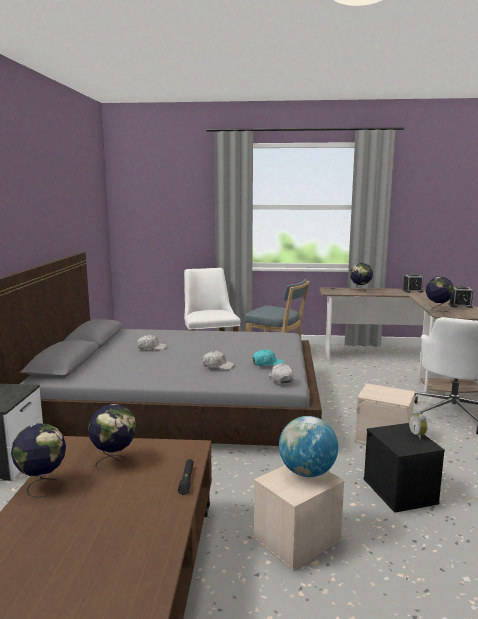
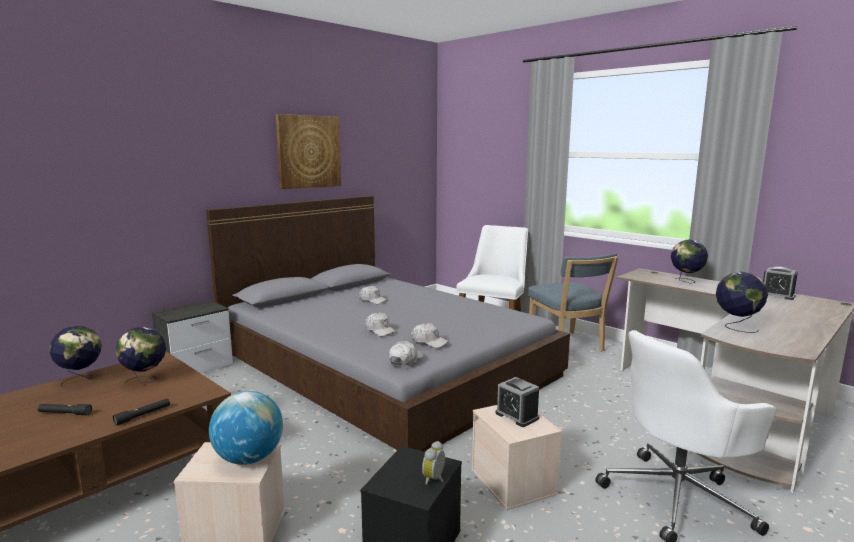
camera: 40 degrees right, 0 degrees up
(44, 210) = (309, 151): none -> picture
(111, 510) = (65, 413): none -> black flashlight
(267, 364) = (429, 341): turquoise cap -> white cap
(460, 306) = (801, 330): alarm clock -> alarm clock (517, 416)

